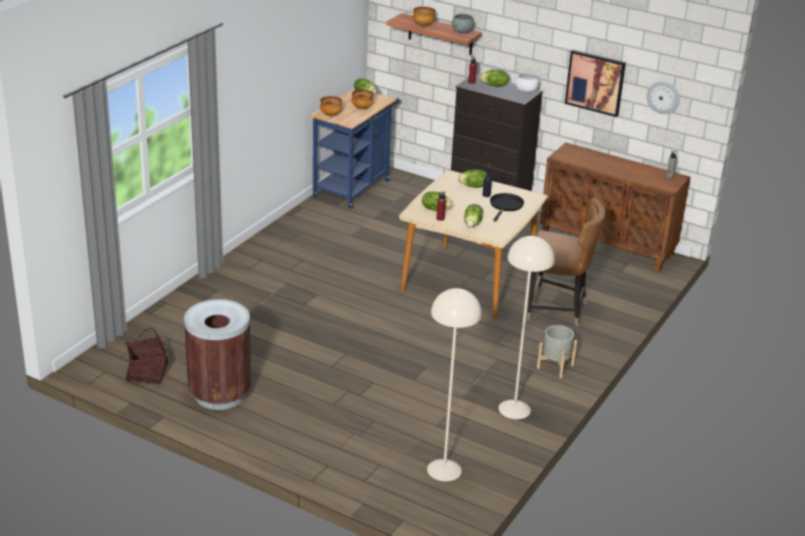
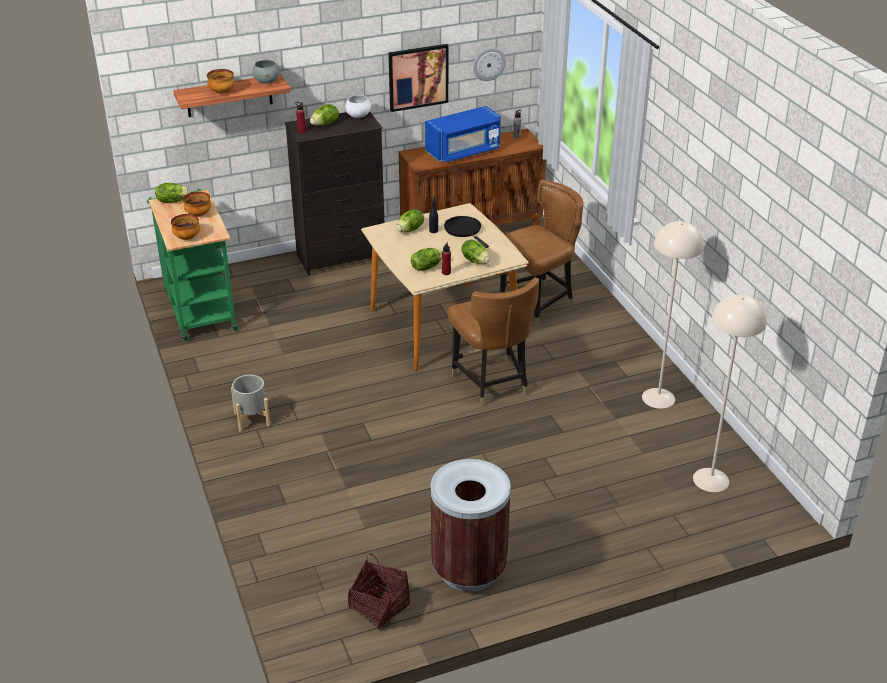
camera: 50 degrees left, 5 degrees up
(354, 187) = (199, 309): blue cart -> green cart
(428, 327) = (491, 383): none -> brown chair
(555, 366) = (618, 346): grey planter -> grey planter (252, 419)
(608, 165) = (463, 151): none -> blue microwave

